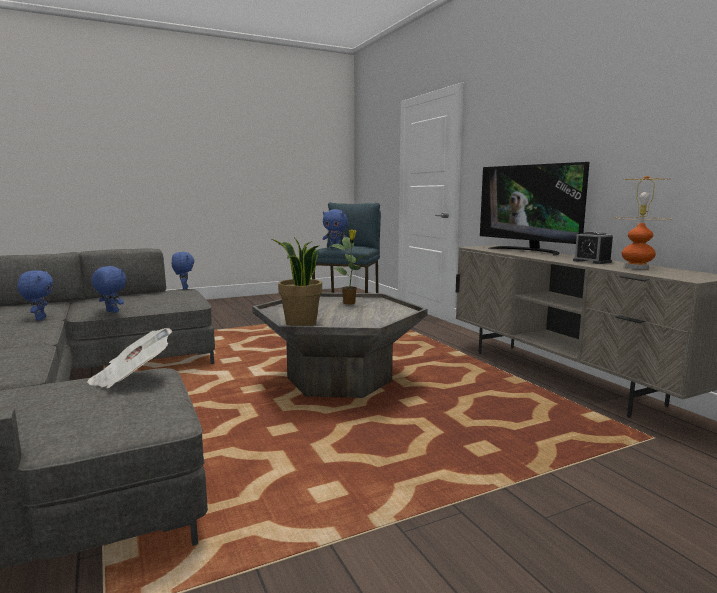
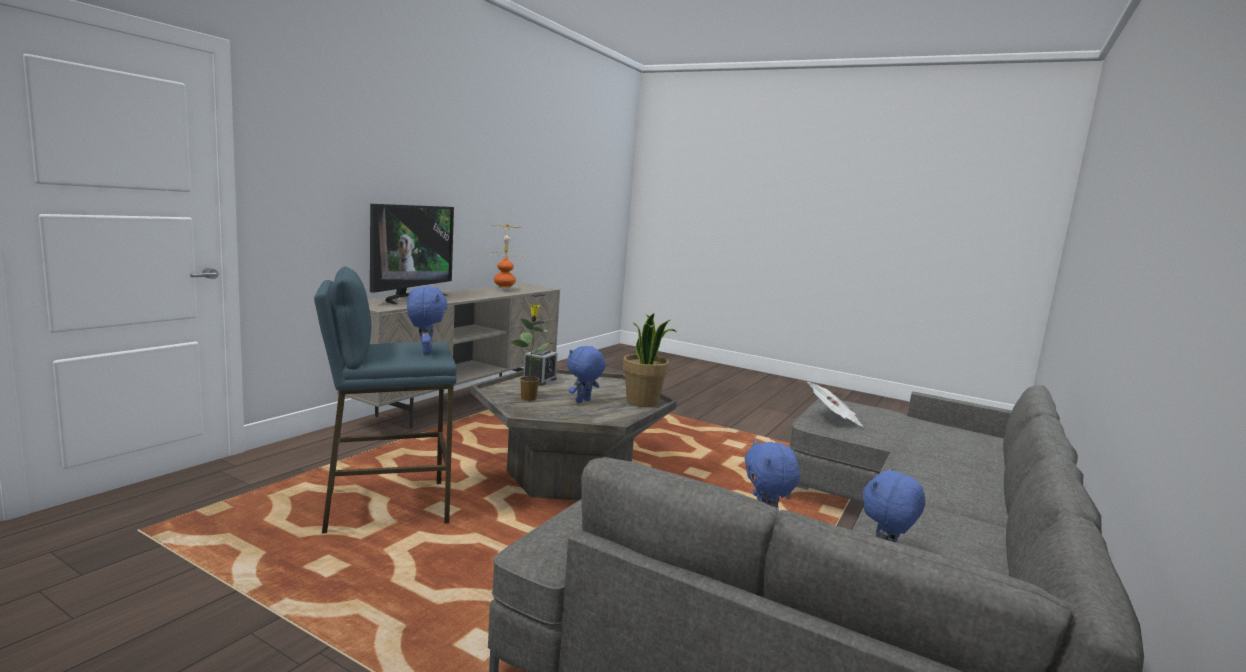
camera: 125 degrees left, 0 degrees up
(184, 288) = (528, 553): blue plush toy -> blue plush toy (583, 401)
(592, 261) = (480, 292): alarm clock -> alarm clock (539, 380)

